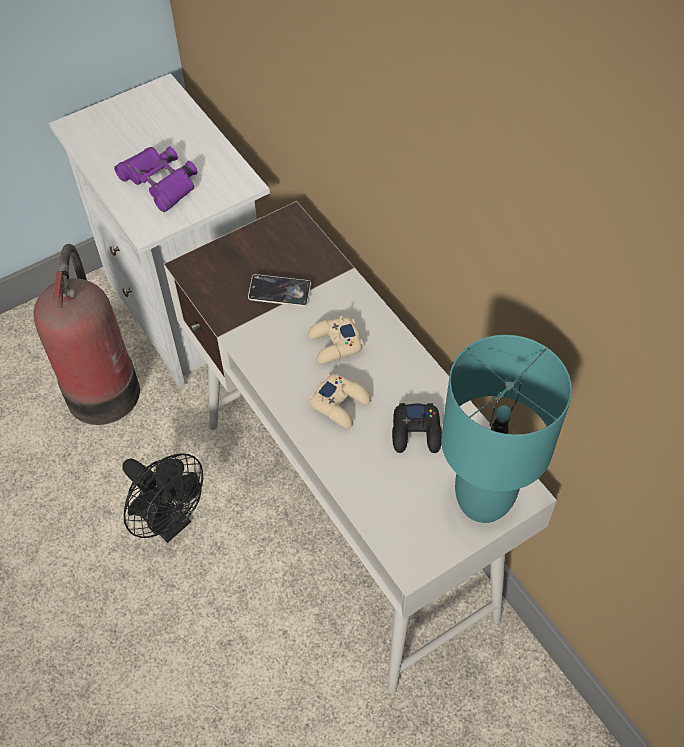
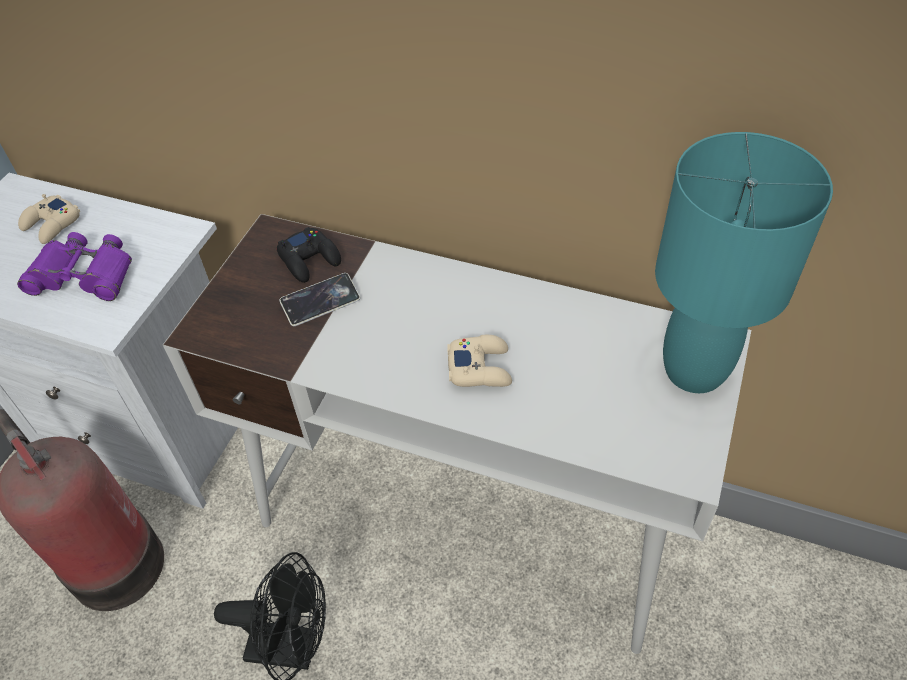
camera: 35 degrees left, 5 degrees down
(335, 344) = (422, 318): beige game controller -> beige game controller (52, 224)
(416, 432) = (576, 349): black game controller -> black game controller (310, 260)

